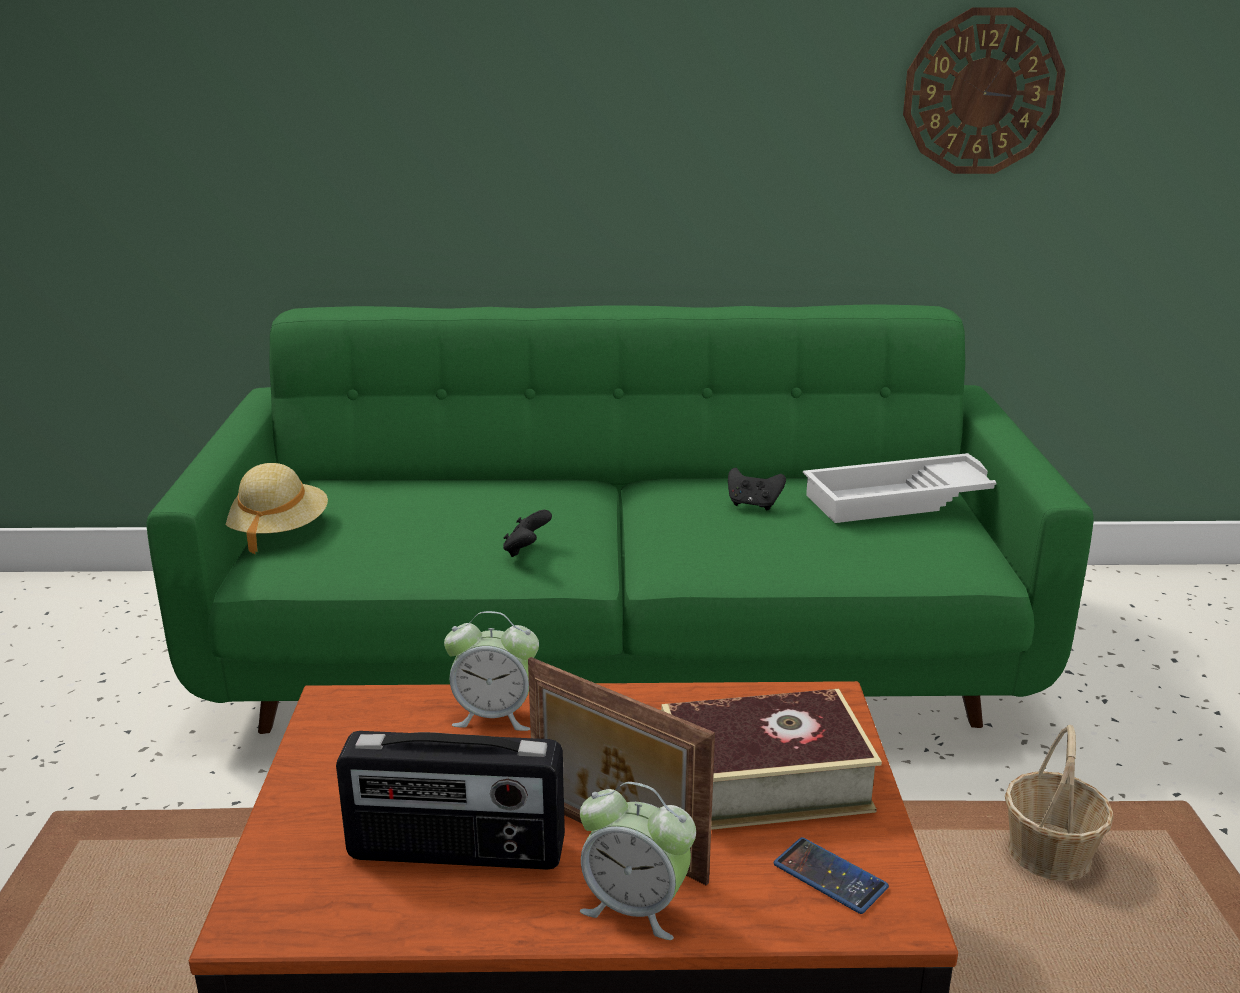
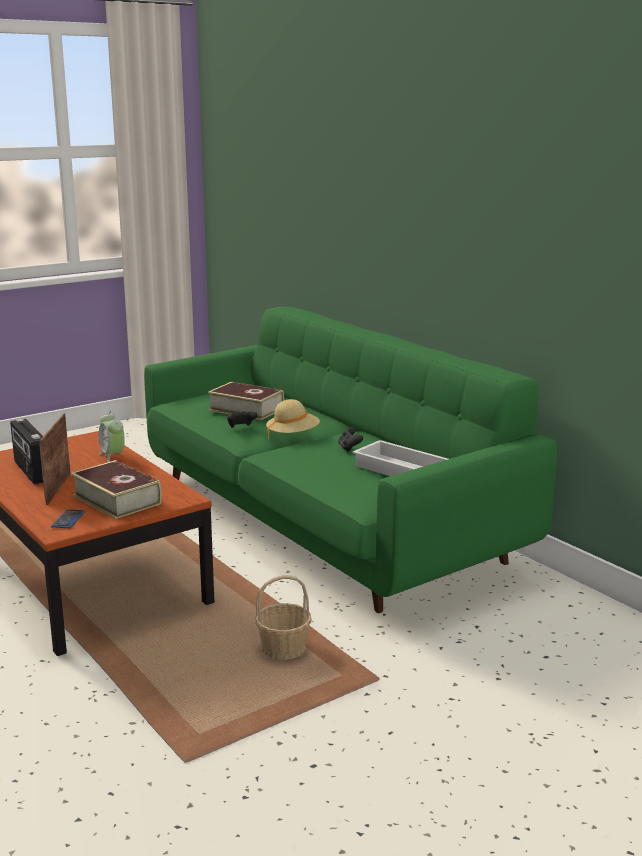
camera: 55 degrees right, 5 degrees down
(277, 531) = (204, 395): beige hat -> beige hat (293, 435)
(448, 519) = (246, 409): none -> book
(635, 907) = (26, 498): alarm clock -> none
(982, 92) = (565, 244): wall clock -> none

